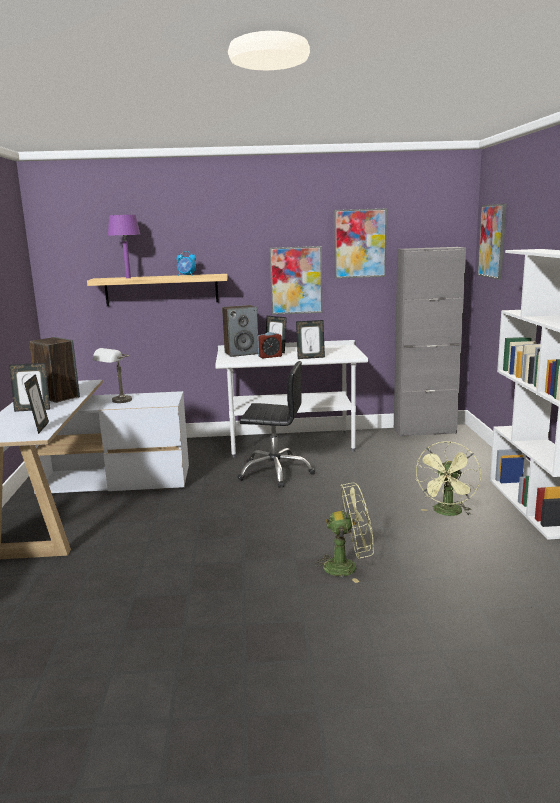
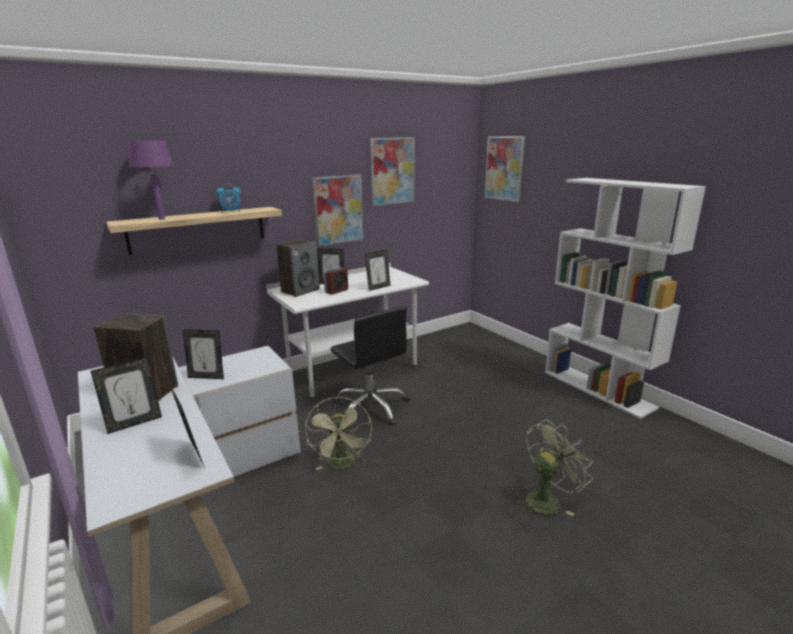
camera: 30 degrees left, 5 degrees up
(117, 402) = (207, 377): grey table lamp -> picture frame
(275, 472) = (371, 407): black office chair -> black office chair turned 75 degrees clockwise
(424, 431) = (448, 334): grey cabinet -> none
(447, 513) = (553, 413): green fan -> green fan (342, 465)

